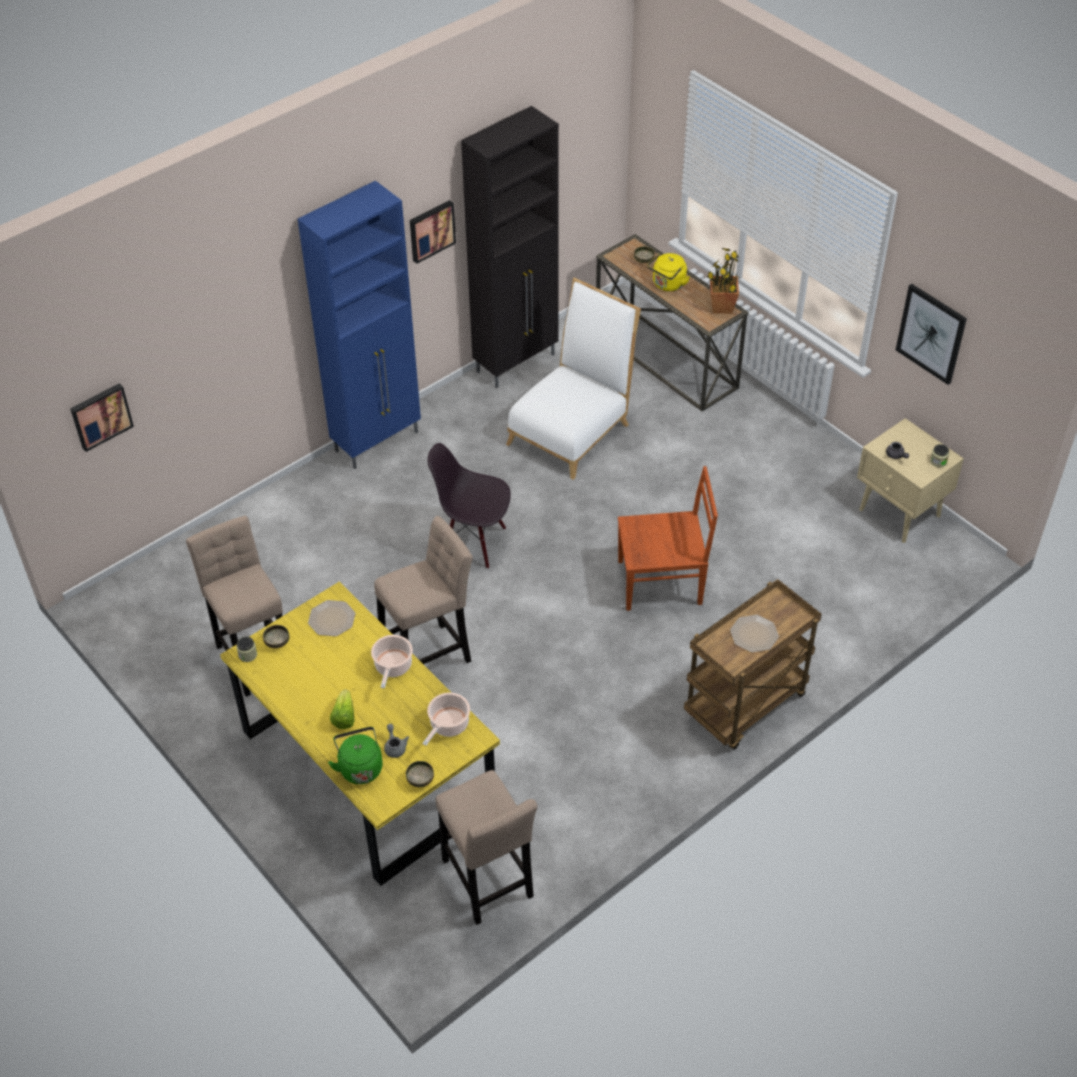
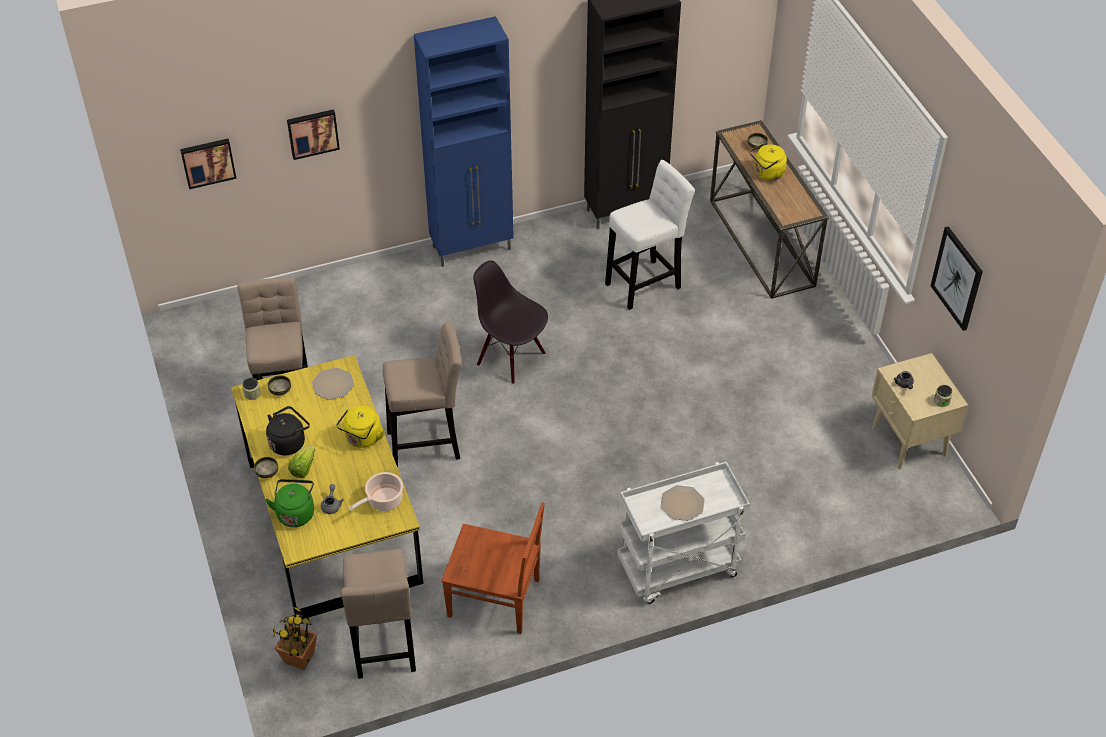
camera: 20 degrees right, 0 degrees up
(314, 694) = (289, 442): none -> black kettle
(392, 667) = (362, 439): cooking pot -> yellow kettle
(420, 779) = (338, 538): bowl -> bowl (267, 472)
(431, 230) = (550, 72): picture -> picture (312, 133)
(573, 429) = (646, 283): white chair -> white stool
(662, 582) = (658, 440): brown chair -> brown chair (496, 599)
(722, 307) = (806, 206): potted plant -> potted plant (299, 658)
(745, 706) = (677, 570): brown cart -> white cart

